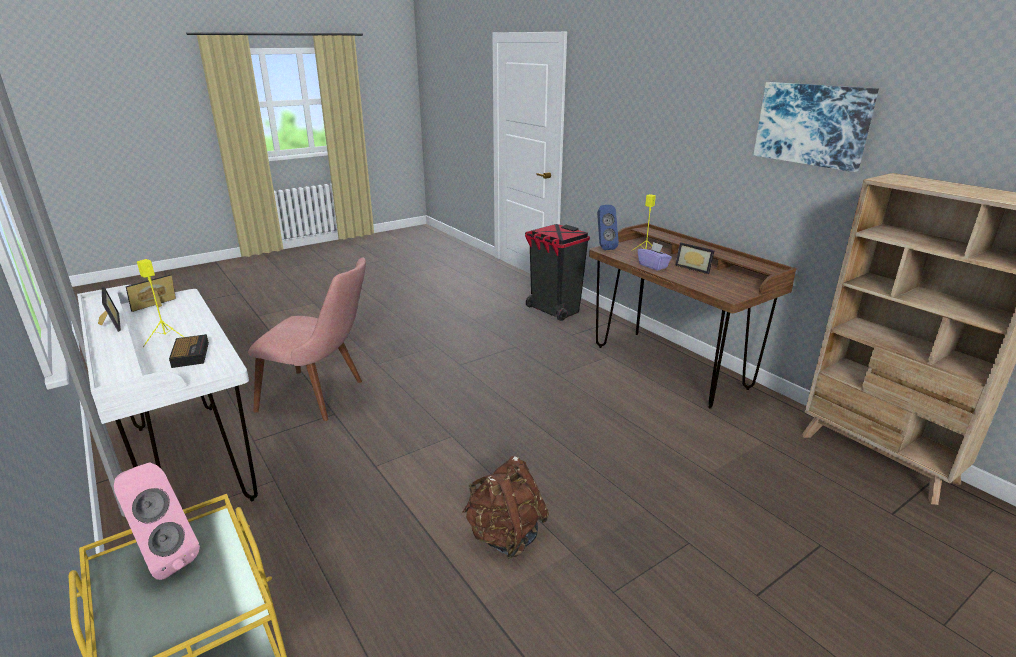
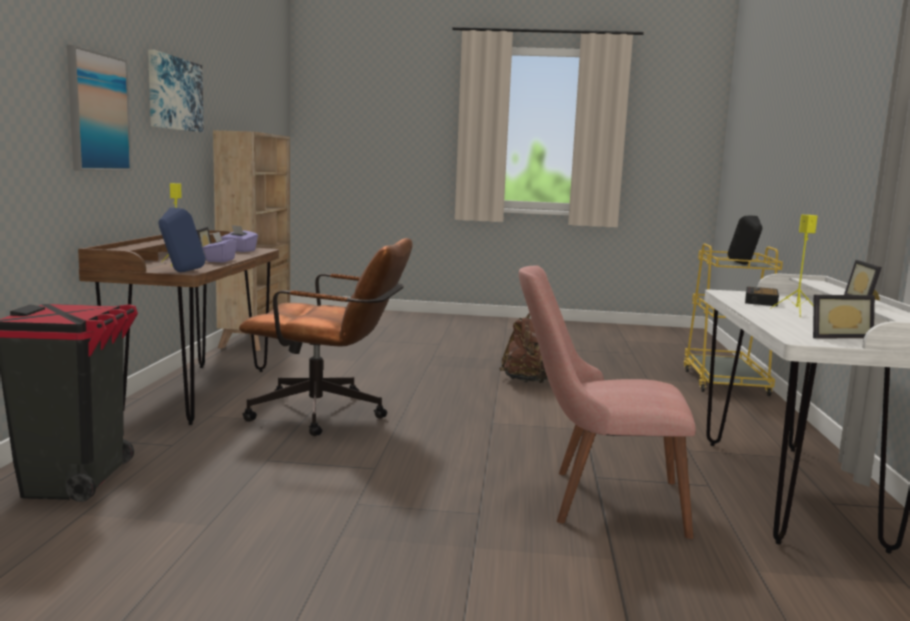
camera: 140 degrees left, 15 degrees down
(164, 558) = (744, 264): pink speaker -> black speaker
(323, 396) = (597, 499): pink chair -> pink chair turned 45 degrees counterclockwise
(560, 388) = (329, 414): none -> brown office chair
(690, 138) = (97, 112): none -> picture
(723, 286) = (239, 250): none -> purple tissue box

